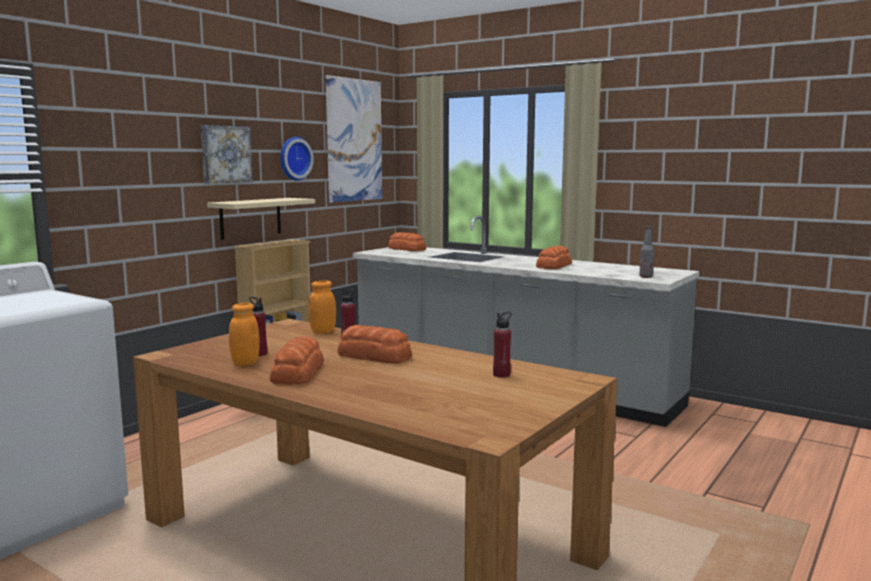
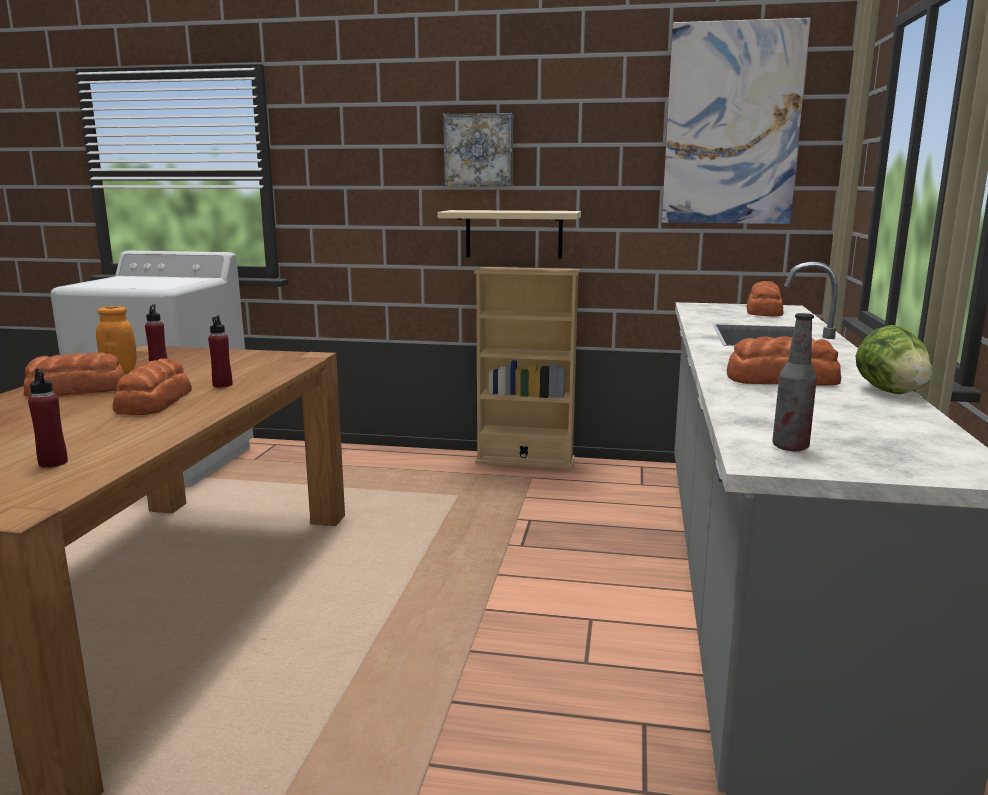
camera: 65 degrees right, 5 degrees up
(293, 158) = (595, 155): wall clock -> none
(323, 332) = (274, 370): orange jar -> none
(584, 262) = (890, 391): none -> lettuce

